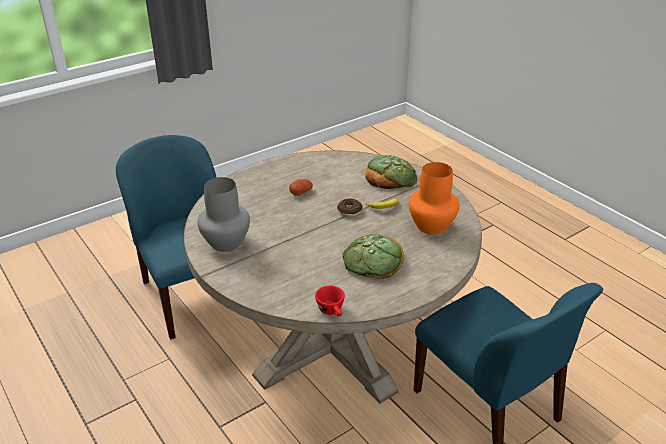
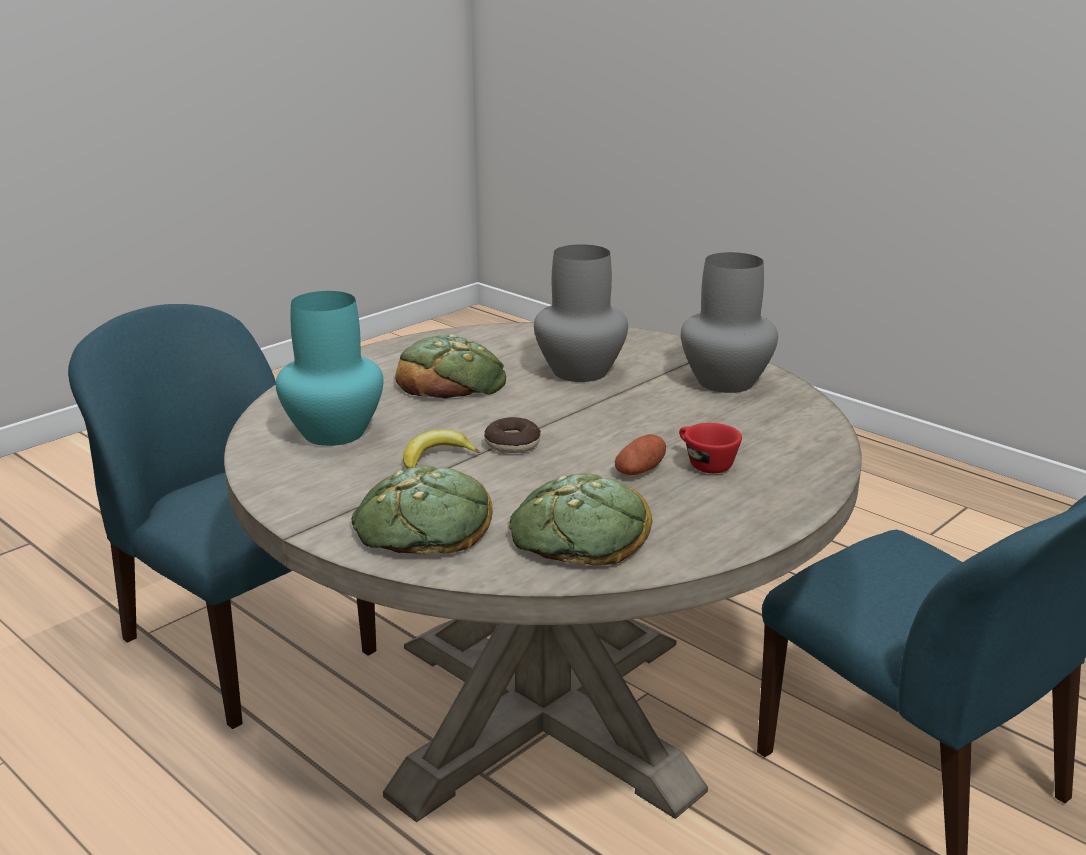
camera: 170 degrees right, 10 degrees down
(299, 259) = (580, 372): none -> grey vase
(332, 311) = (503, 330): red cup -> red cup (704, 464)
(335, 168) = (580, 533): none -> bread
(432, 226) = (332, 432): orange vase -> turquoise vase

